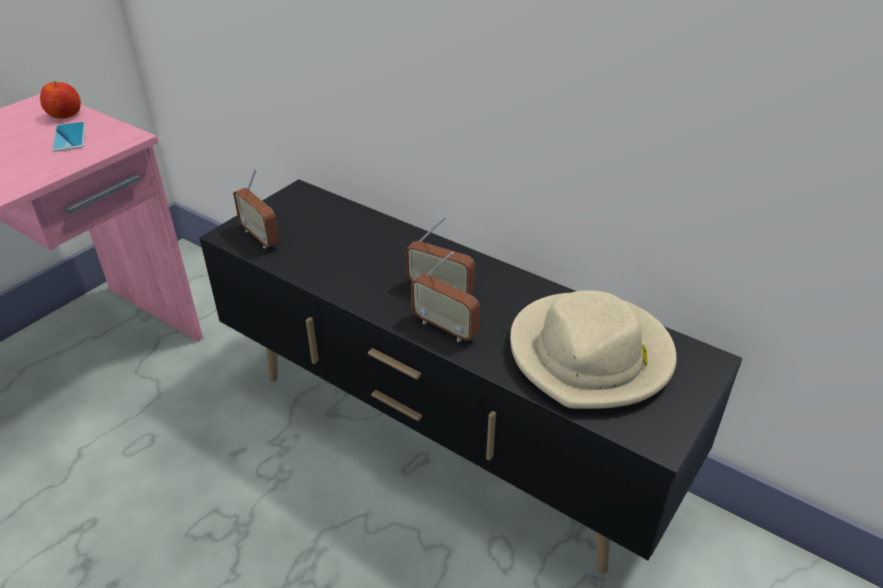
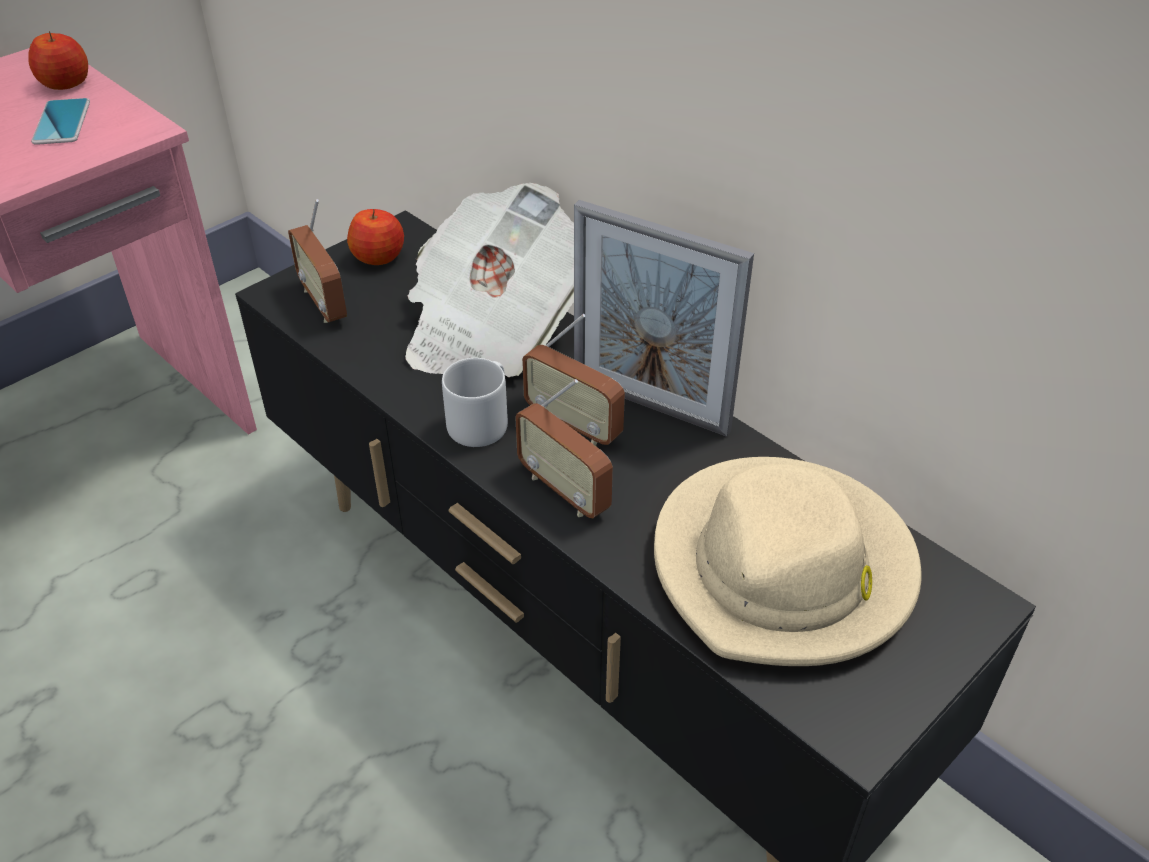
camera: 10 degrees right, 5 degrees up
(289, 207) = (379, 256): none -> apple
(373, 240) = (492, 326): none -> newspaper
(382, 295) = (482, 422): none -> grey mug
(484, 274) = (650, 405): none -> picture frame

